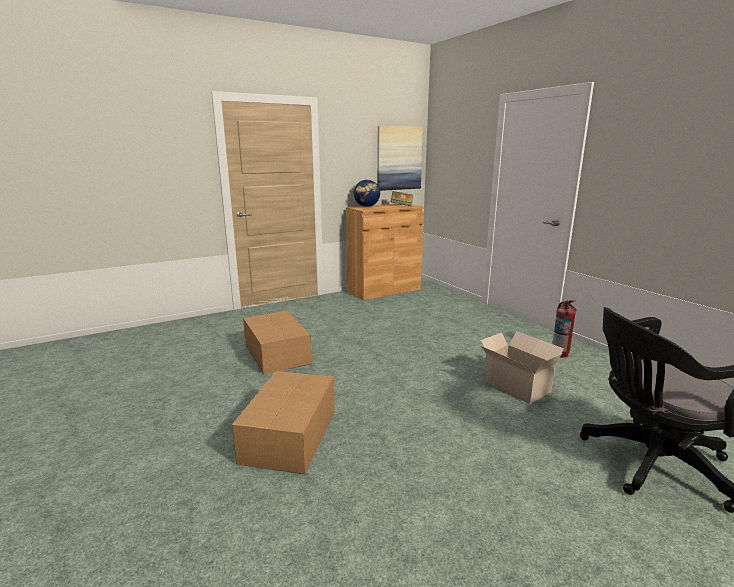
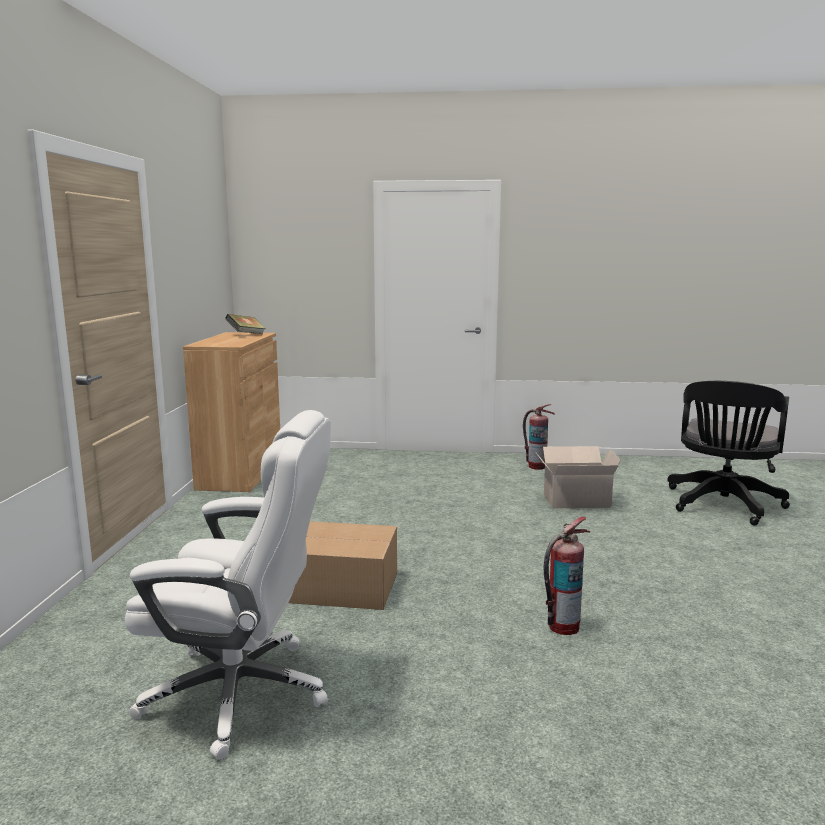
camera: 55 degrees left, 5 degrees down
(161, 370) = (241, 693): none -> white office chair
(291, 434) = (562, 627): cardboard box -> fire extinguisher
(367, 206) = (212, 342): globe -> none
(399, 158) = (214, 263): picture -> none

